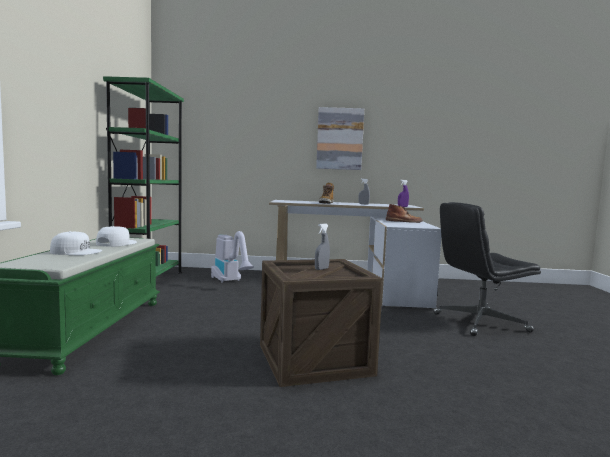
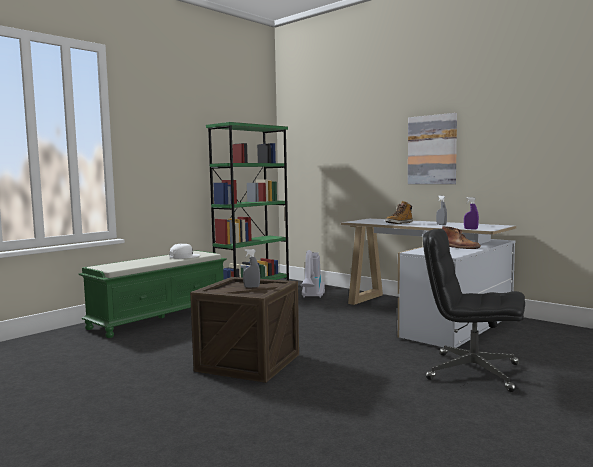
camera: 40 degrees right, 0 degrees up
(76, 252) = (146, 261): white cap -> none

